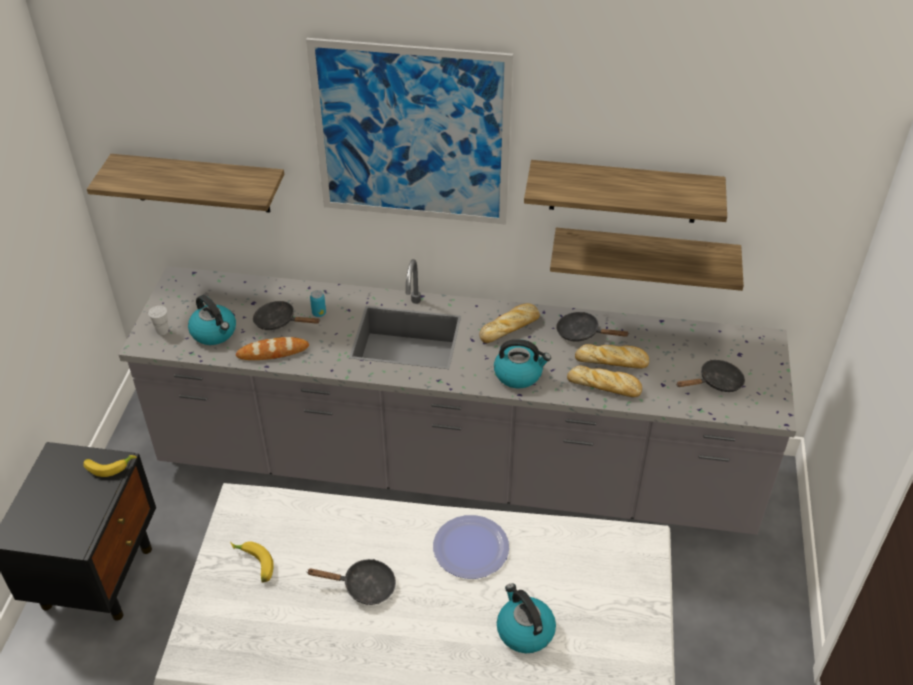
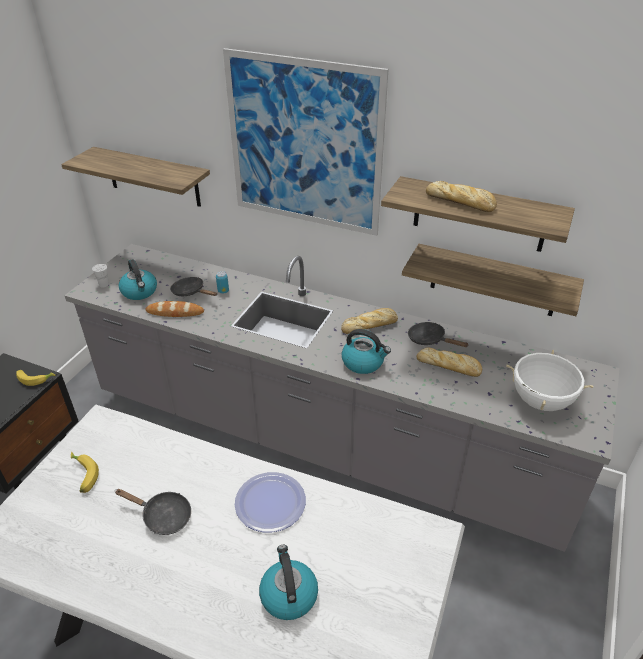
camera: 15 degrees right, 5 degrees down
(605, 386) = (436, 385): bread -> bread (461, 202)
(716, 383) = (540, 401): black frying pan -> white cooking pot

